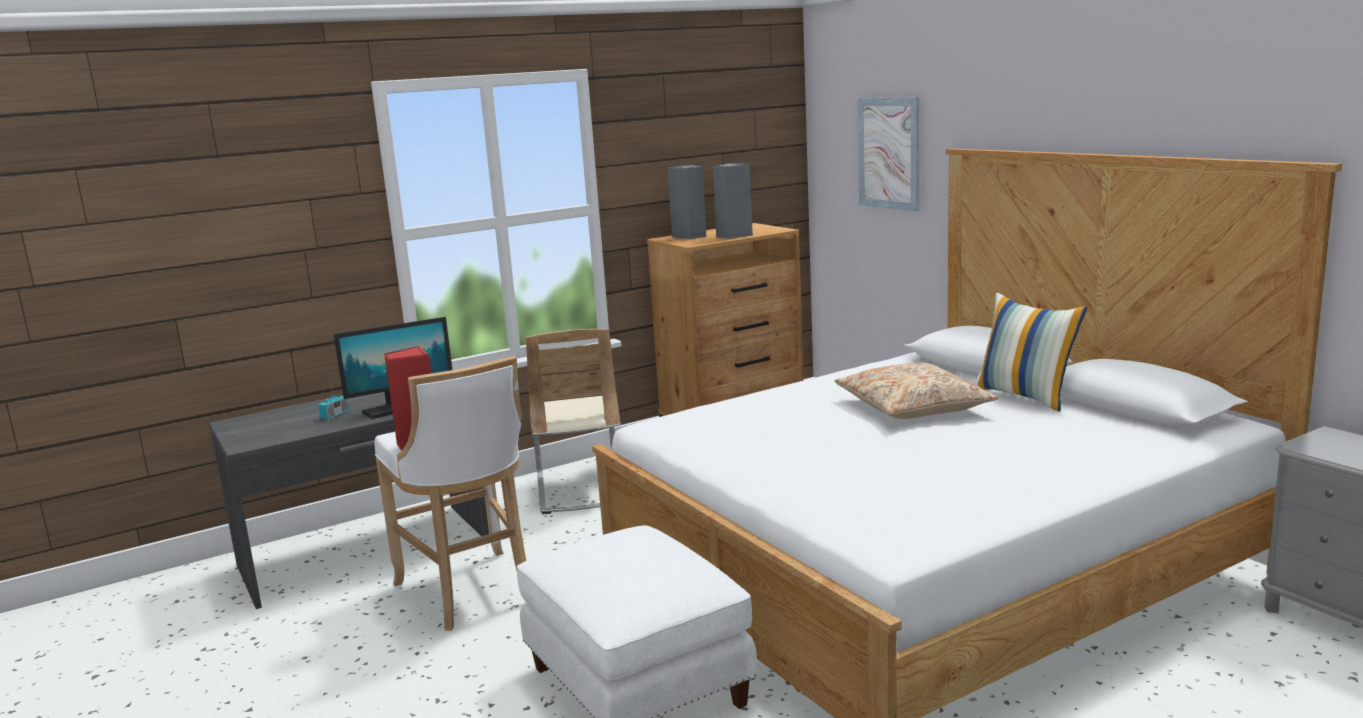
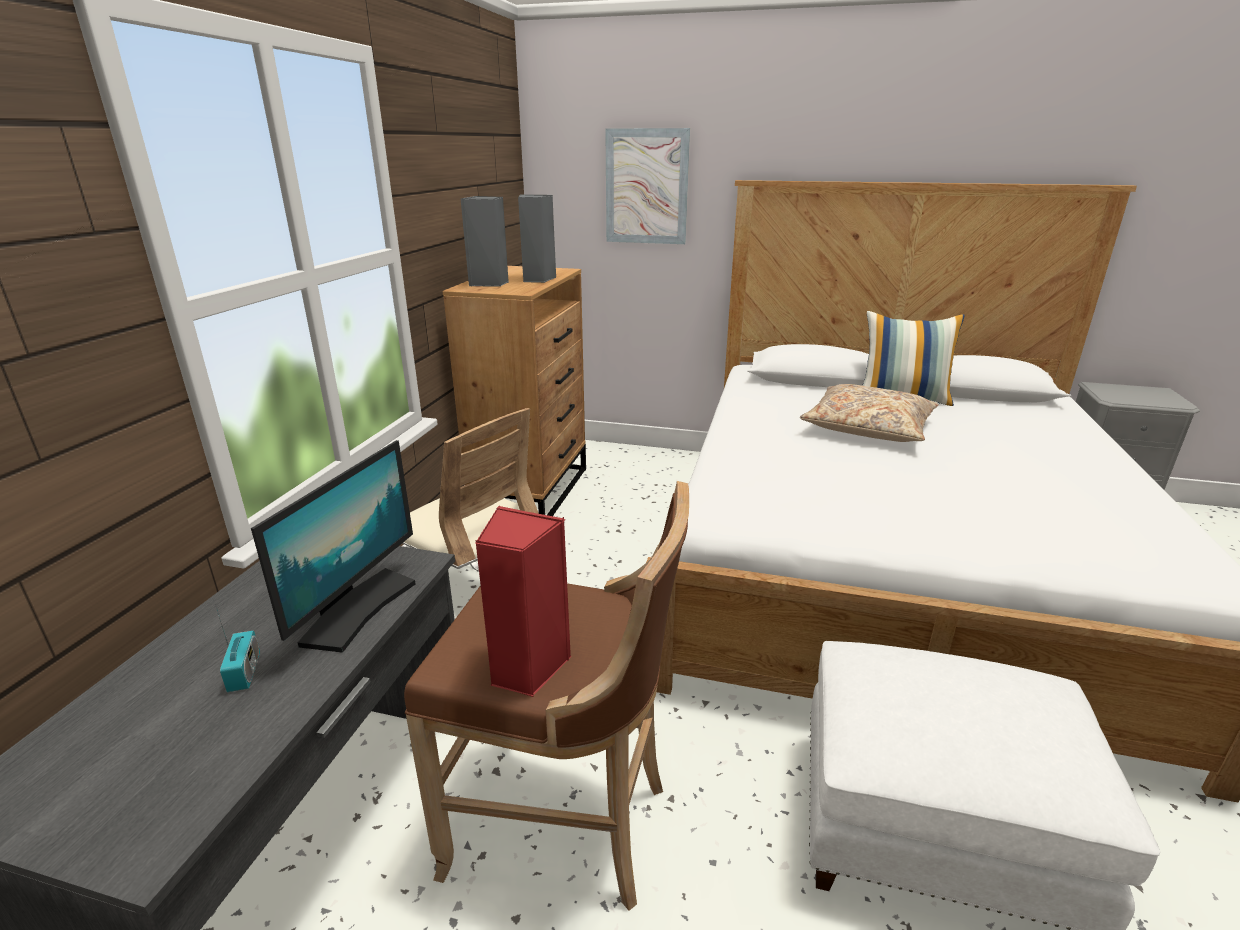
camera: 45 degrees left, 10 degrees up
(471, 593) = (566, 824): white stool -> brown stool

